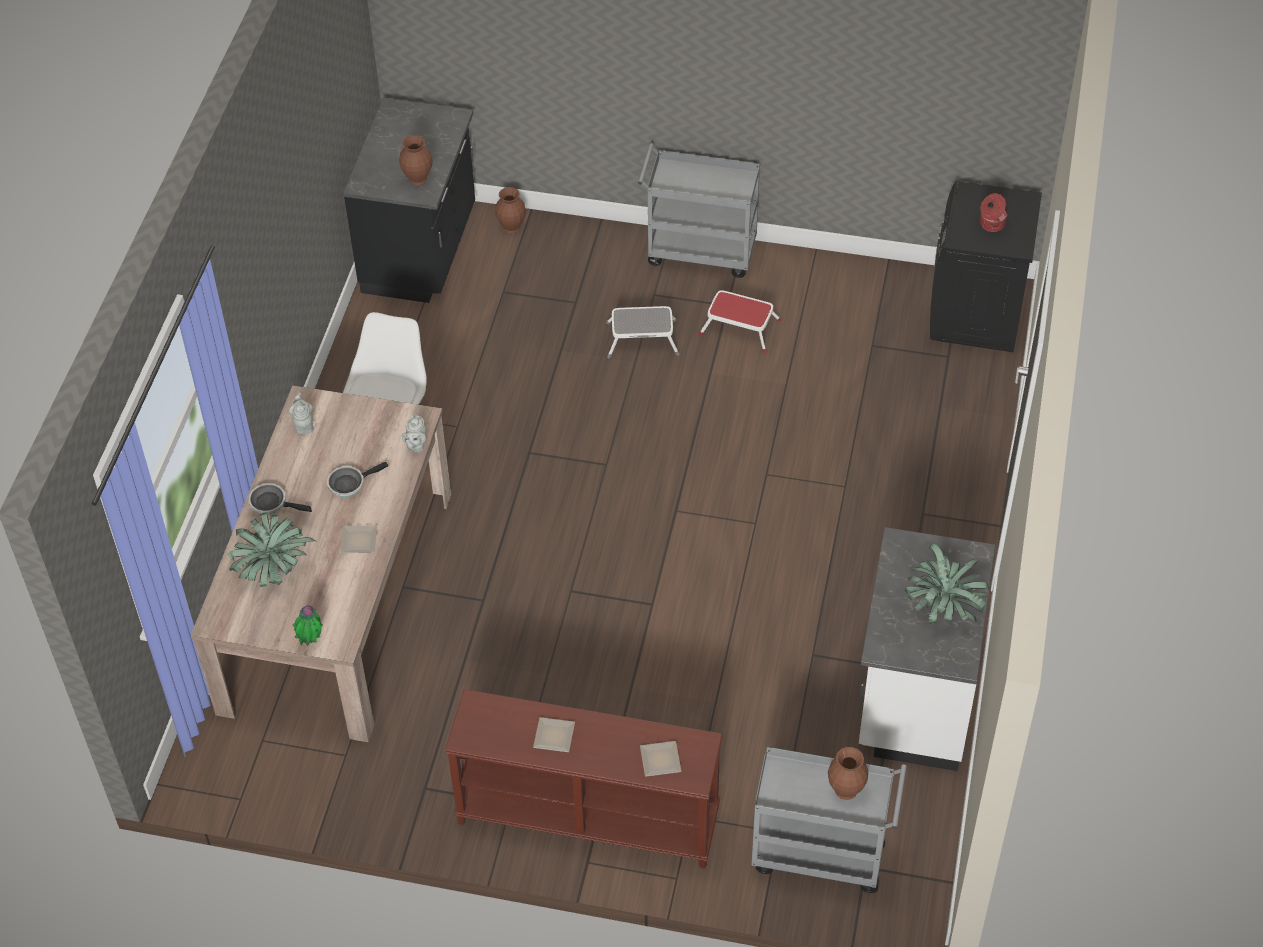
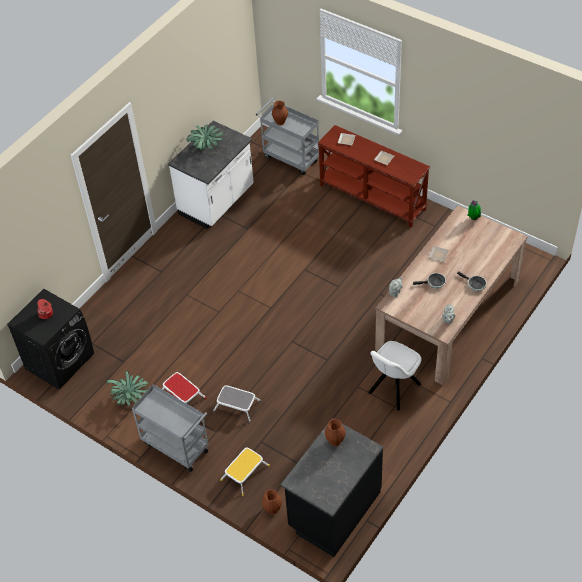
camera: 155 degrees left, 0 degrees up
(272, 568) = (482, 254): potted plant -> potted plant (131, 398)
(578, 257) = (244, 472): none -> yellow step ladder

